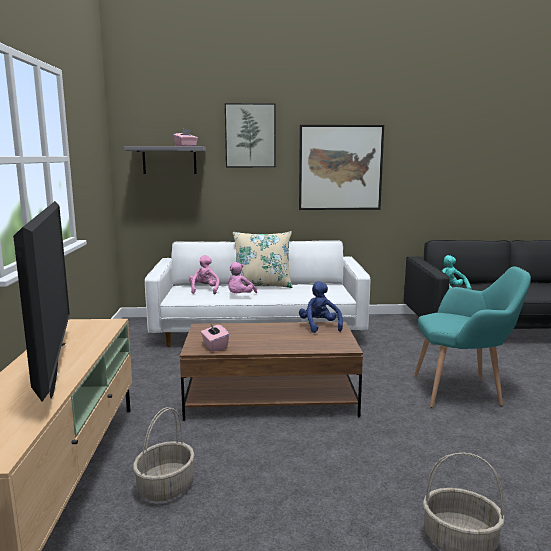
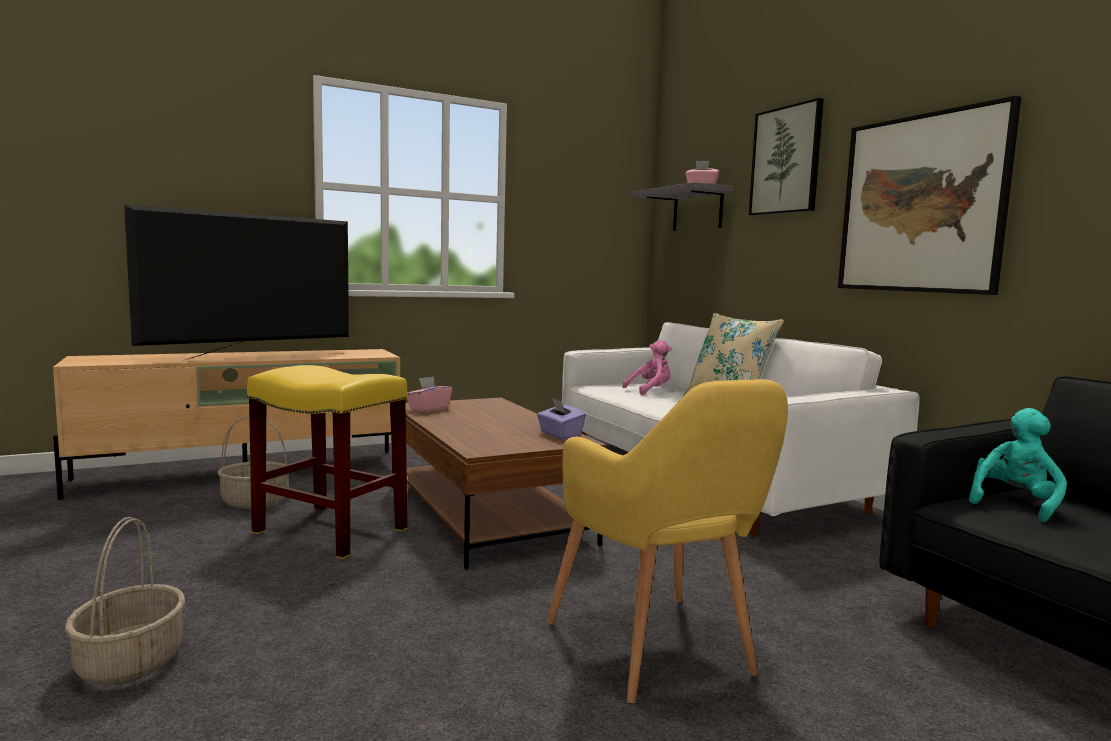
camera: 65 degrees right, 5 degrees down
(240, 296) = (650, 402): pink plush toy -> none
(267, 454) = (332, 530): none -> yellow stool
(319, 326) = (559, 435): blue plush toy -> purple tissue box
(463, 392) = (658, 654): turquoise armchair -> yellow armchair

